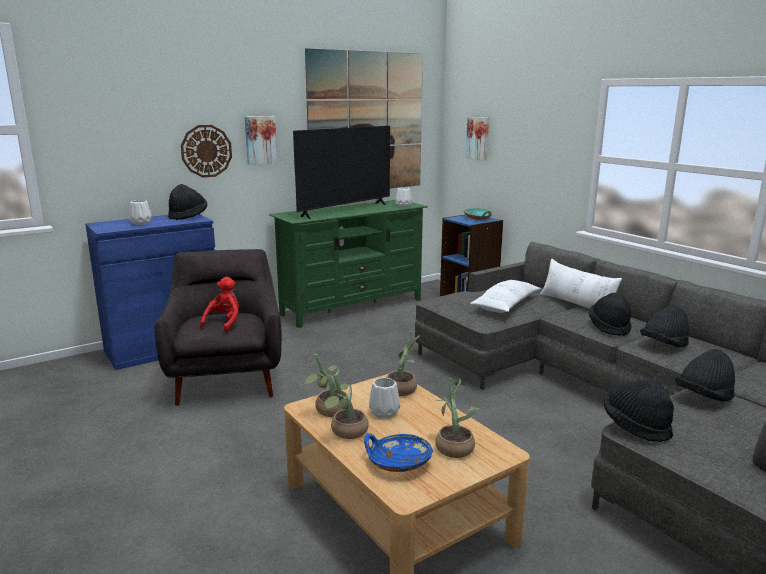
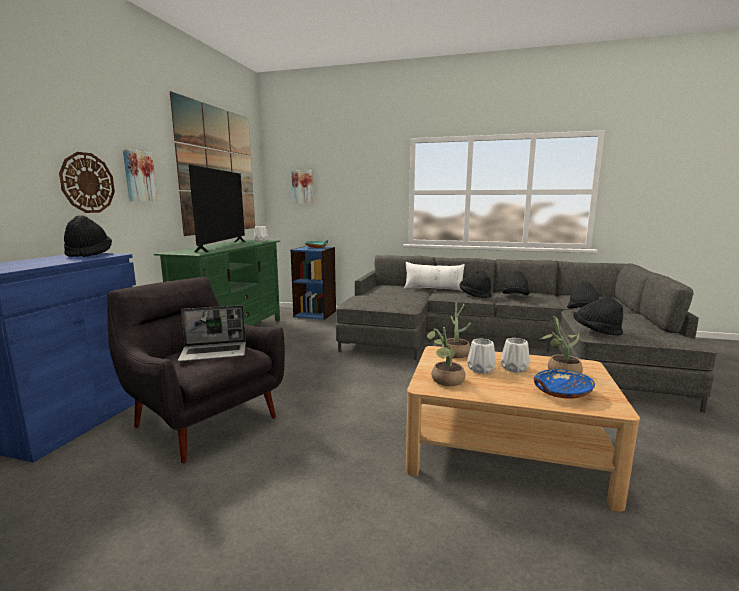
camera: 40 degrees left, 5 degrees down
(140, 223) = (38, 262): white vase -> white vase (513, 368)
(224, 323) = (215, 353): red plush toy -> laptop
(345, 432) = (490, 390): potted plant -> none
(505, 305) = (399, 296): white pillow -> none

